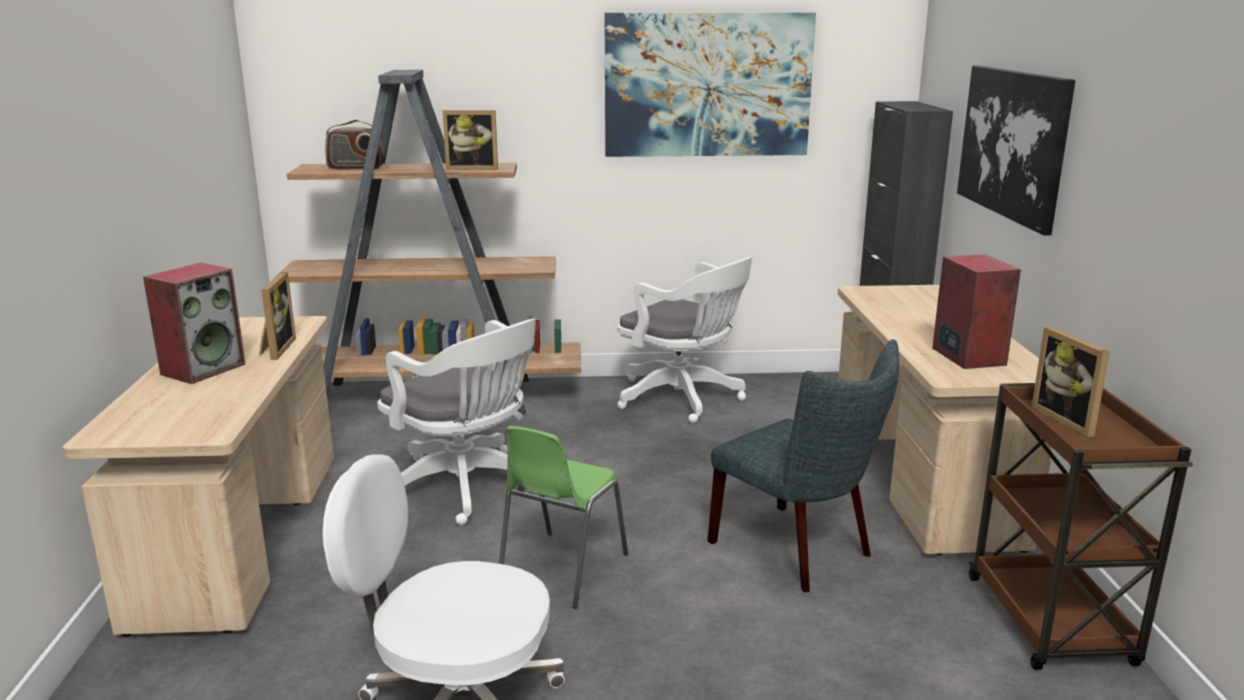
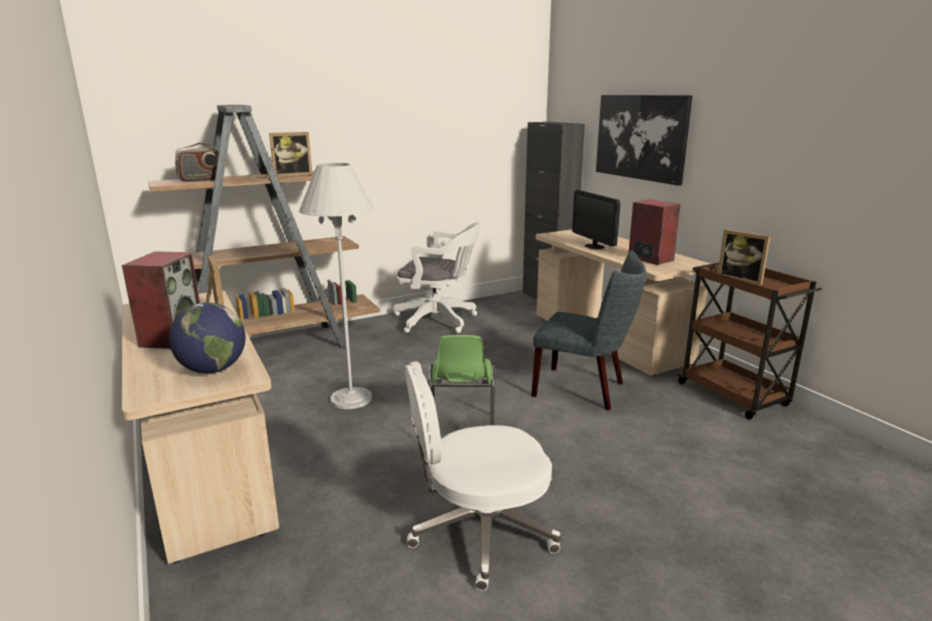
camera: 25 degrees left, 0 degrees up
(192, 417) = (213, 370): none -> globe
(468, 488) = (351, 399): white office chair -> white floor lamp
(707, 85) = (431, 114): picture -> none
(903, 321) = (594, 246): none -> monitor

